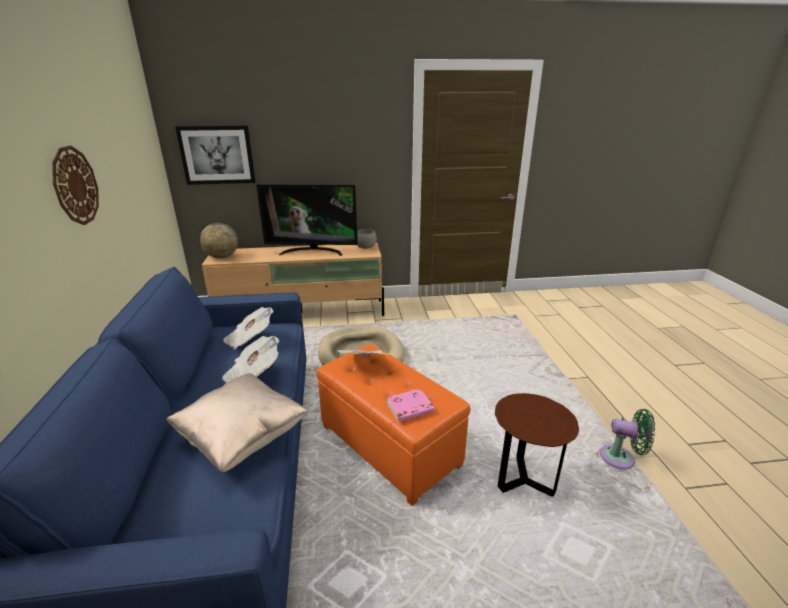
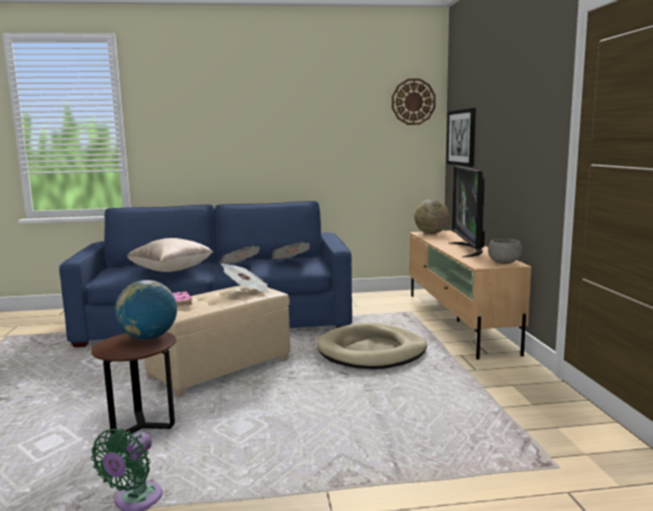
camera: 90 degrees right, 15 degrees down
(75, 186) = (291, 135): wall clock -> wall clock (413, 102)
(389, 445) = (221, 368): orange ottoman -> beige ottoman
(517, 411) = (148, 337): none -> globe

